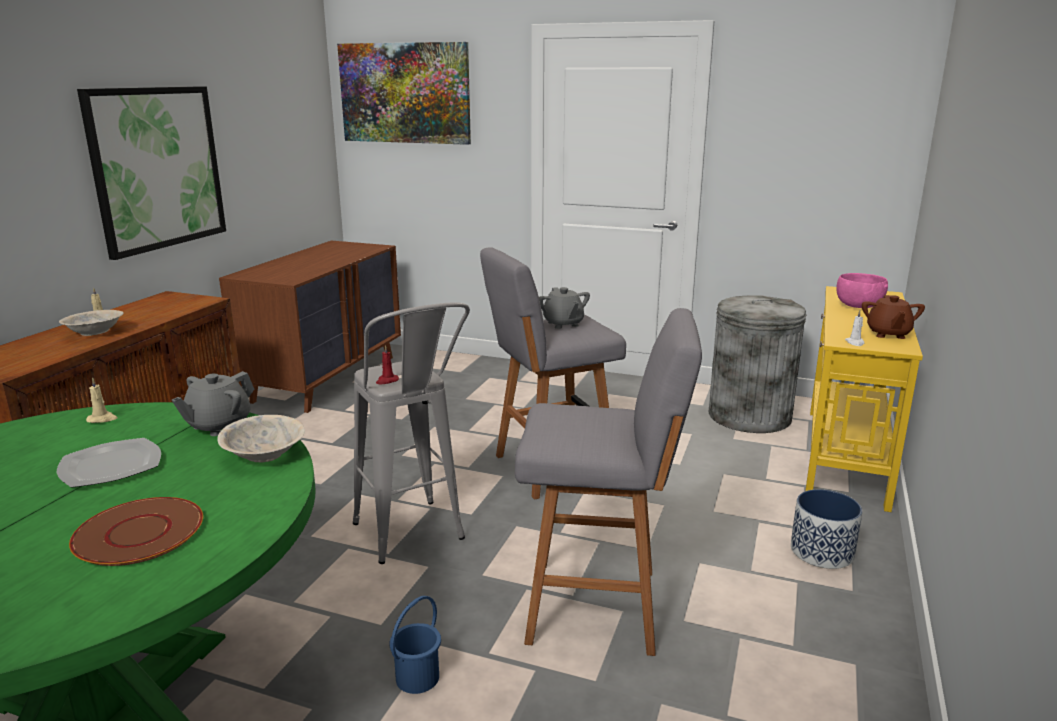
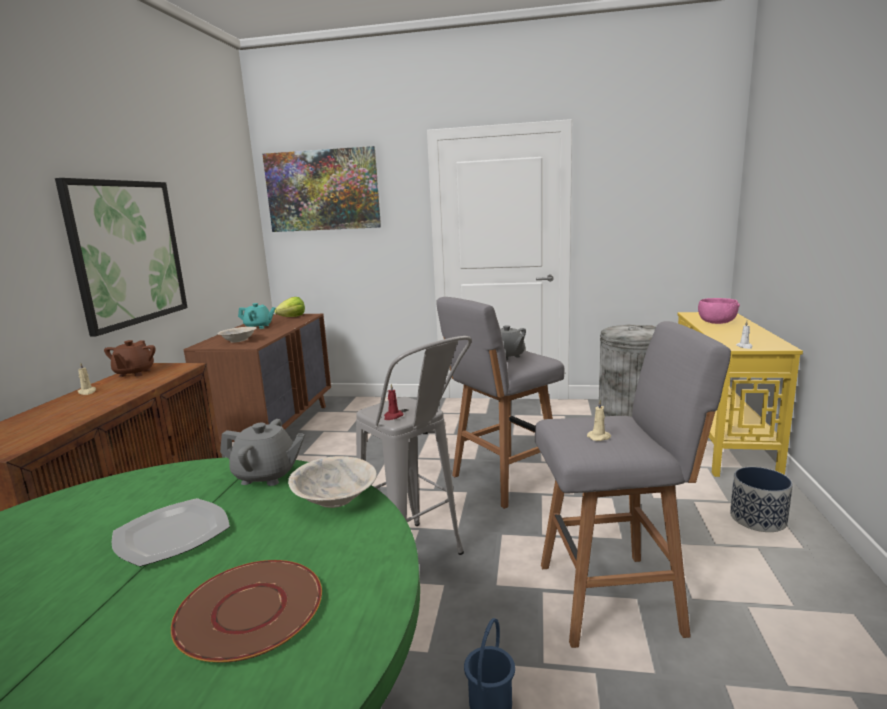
camera: 10 degrees left, 5 degrees down
(94, 333) = (88, 404): beige bowl -> beige bowl (238, 341)
(102, 419) = (136, 485): beige candle -> beige candle (599, 437)
(218, 425) = (266, 476): grey teapot -> grey teapot turned 105 degrees counterclockwise
(312, 257) = (258, 327): none -> turquoise teapot
(357, 247) = (292, 317): none -> lettuce
(888, 334) = (760, 338): brown teapot -> brown teapot (134, 373)

